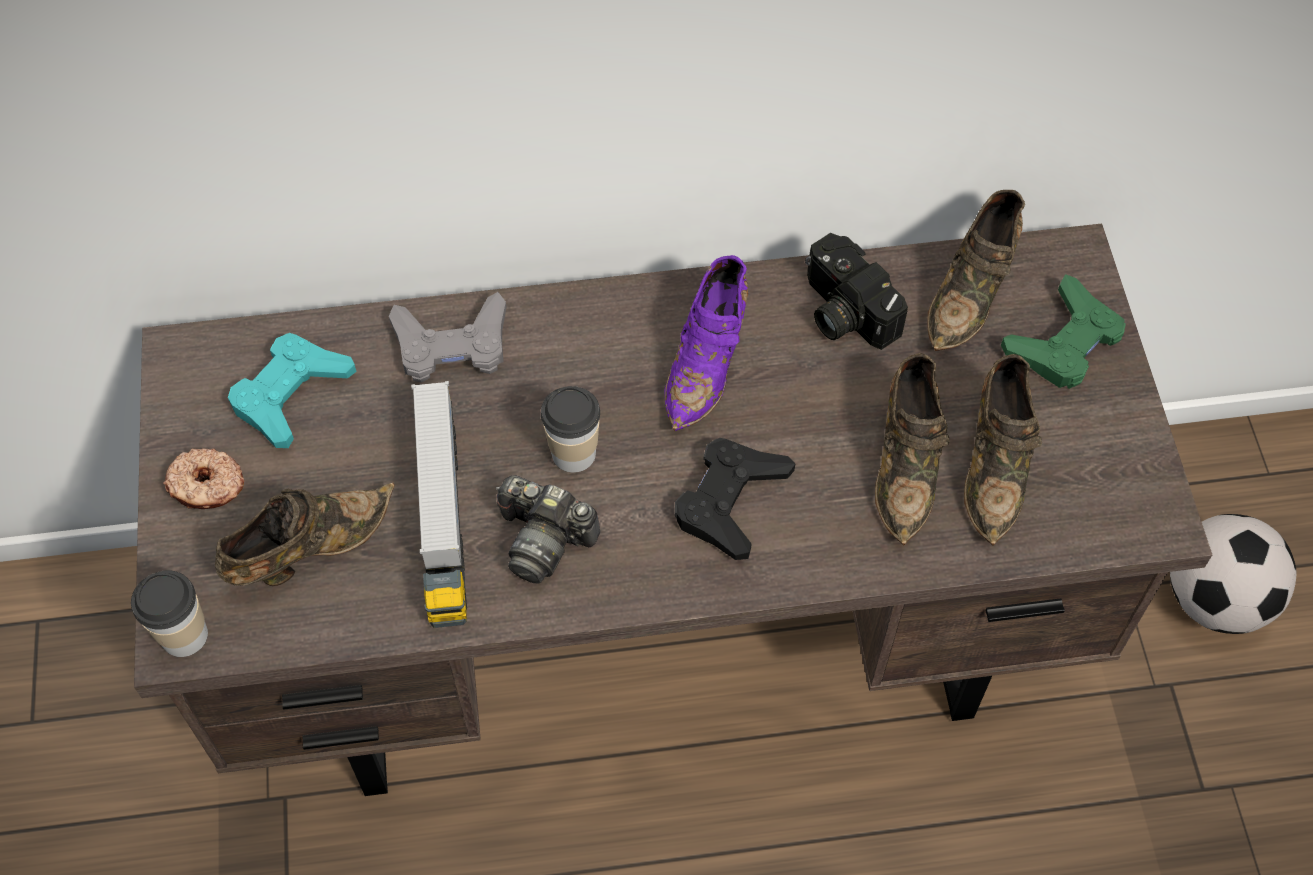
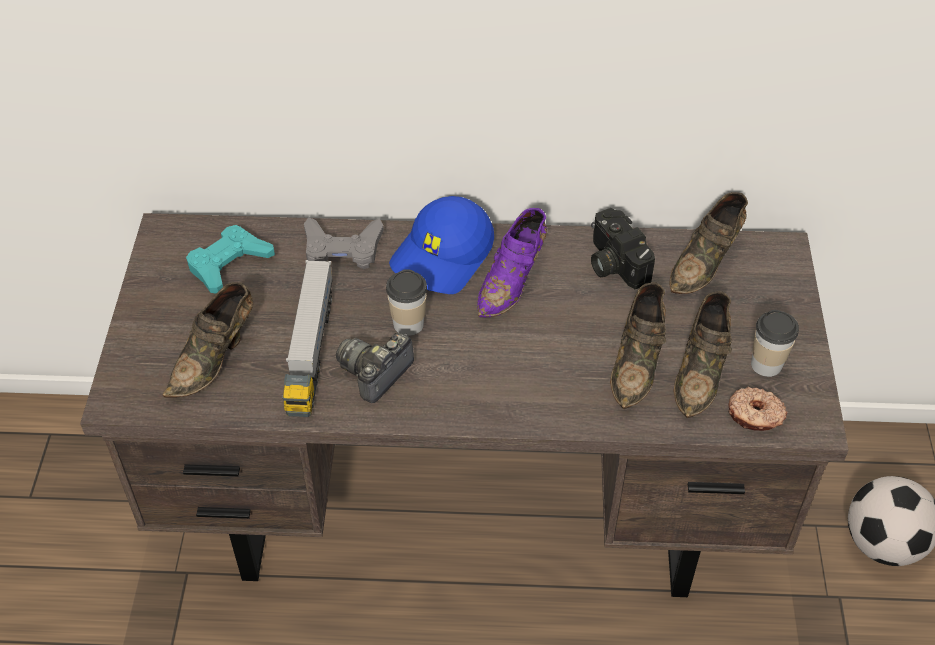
camera: 10 degrees right, 10 degrees down
(184, 636) = (121, 397): cup -> cup (766, 364)
(207, 486) = (160, 310): donut -> donut (755, 415)
(307, 550) = (215, 358): brown shoe -> brown shoe turned 150 degrees clockwise
(544, 539) = (375, 373): camera -> camera turned 90 degrees clockwise
(601, 338) = (443, 257): none -> blue cap
(730, 501) = (509, 368): black game controller -> none
(1064, 342) = (765, 301): green game controller -> none

